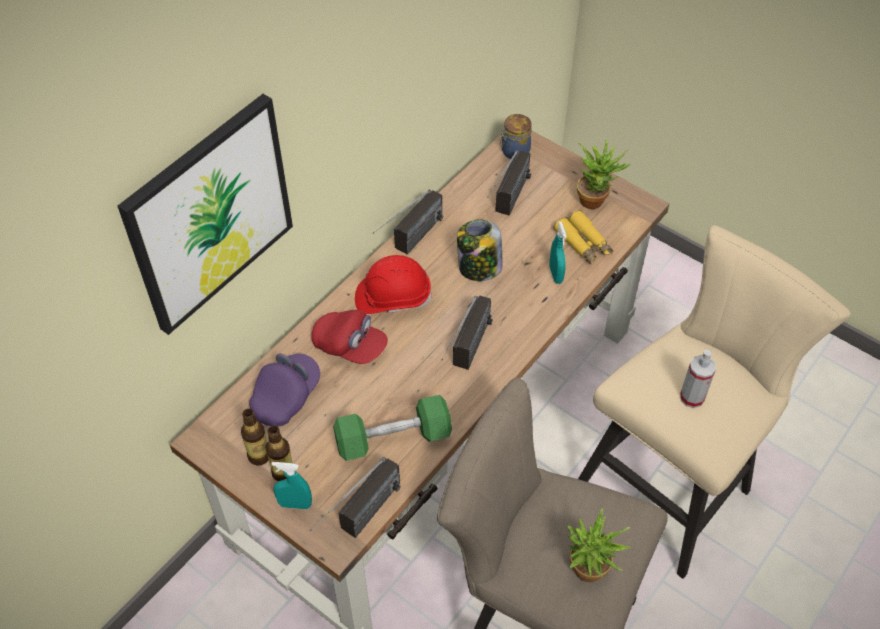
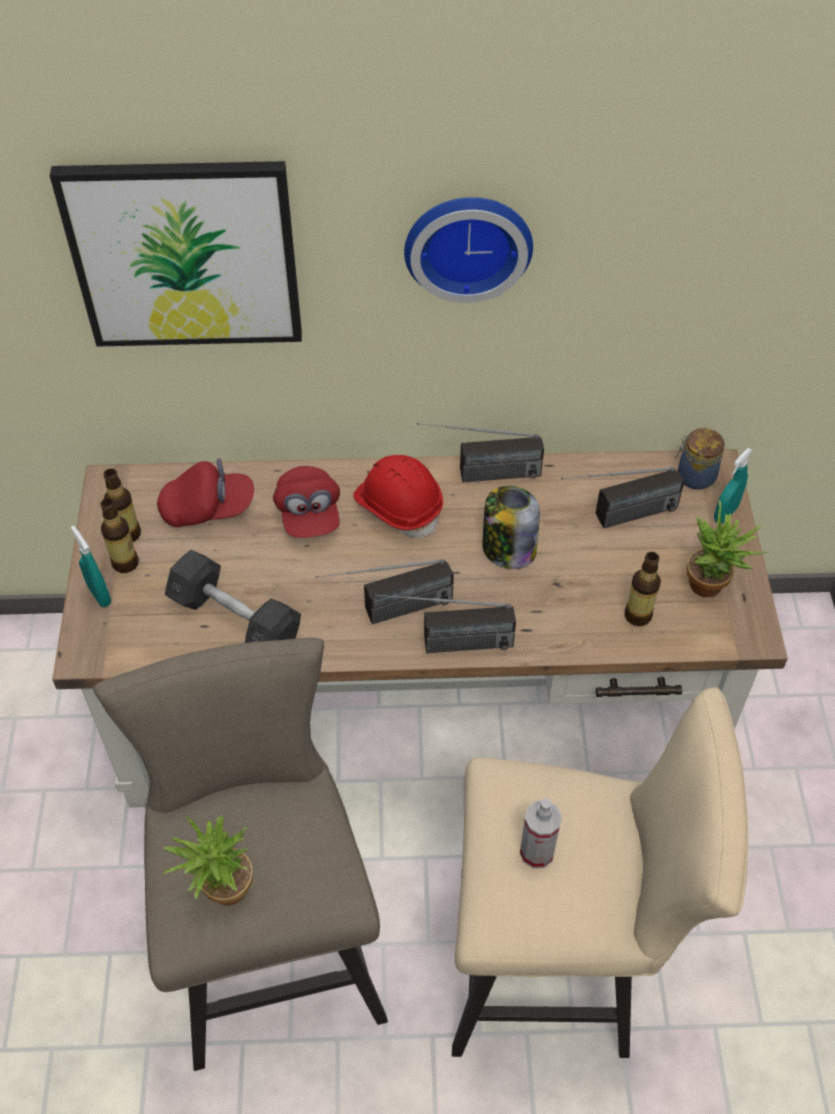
camera: 50 degrees right, 0 degrees up
(286, 397) = (208, 508): purple cap -> red cap
(360, 522) = (121, 656): radio -> radio (445, 645)
(367, 80) = (467, 242): none -> wall clock
(393, 438) = (235, 619): green dumbbell -> grey dumbbell
(556, 274) = (569, 618): turquoise spray bottle -> turquoise spray bottle (725, 514)
(583, 243) = (637, 615): yellow binoculars -> bottle

